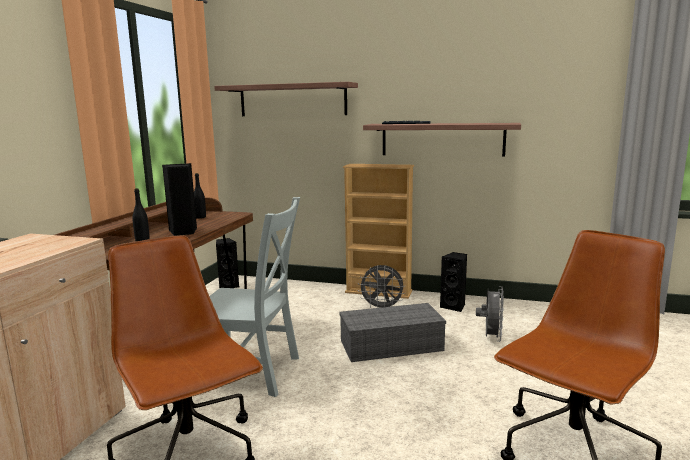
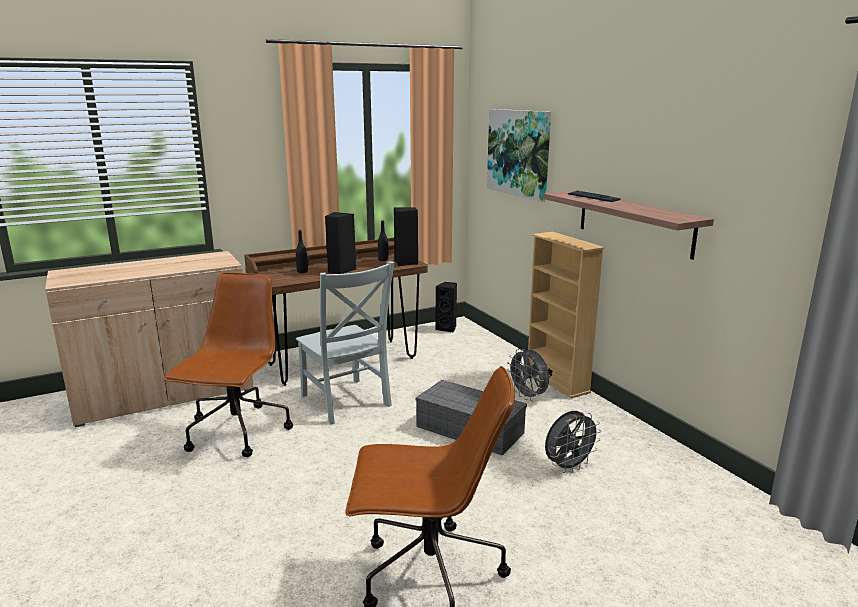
camera: 45 degrees right, 5 degrees up
(292, 100) = (519, 153): shelf -> picture
(454, 306) = (599, 425): black speaker -> black speaker (406, 263)

